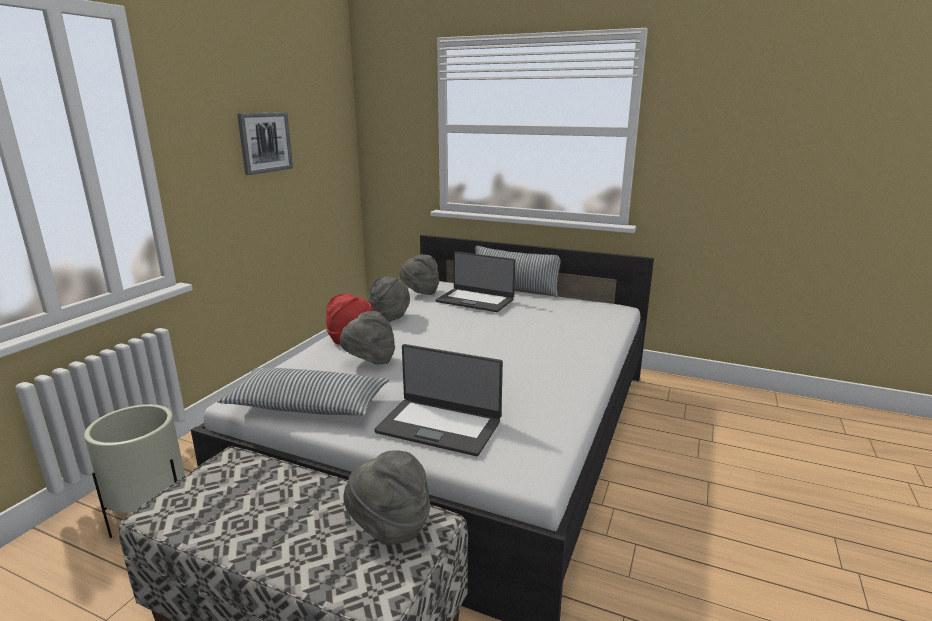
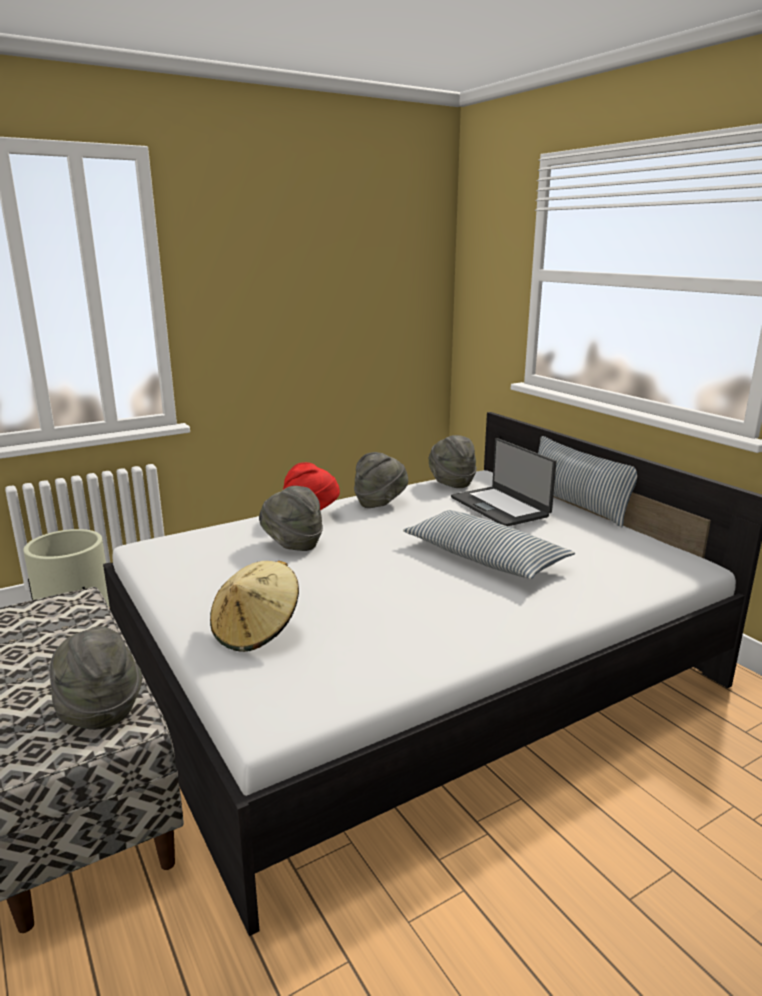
camera: 35 degrees right, 0 degrees up
(265, 142) = (308, 285): picture -> none
(307, 405) = (182, 570): pillow -> pillow (484, 558)
(439, 426) = (256, 631): laptop -> beige hat

